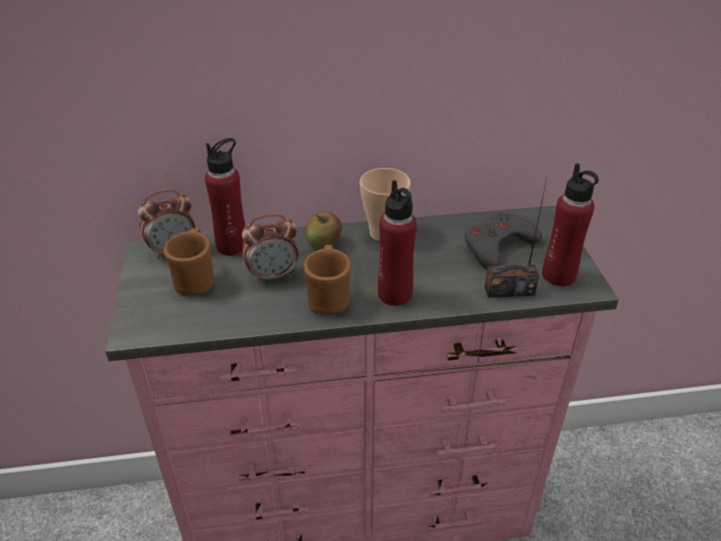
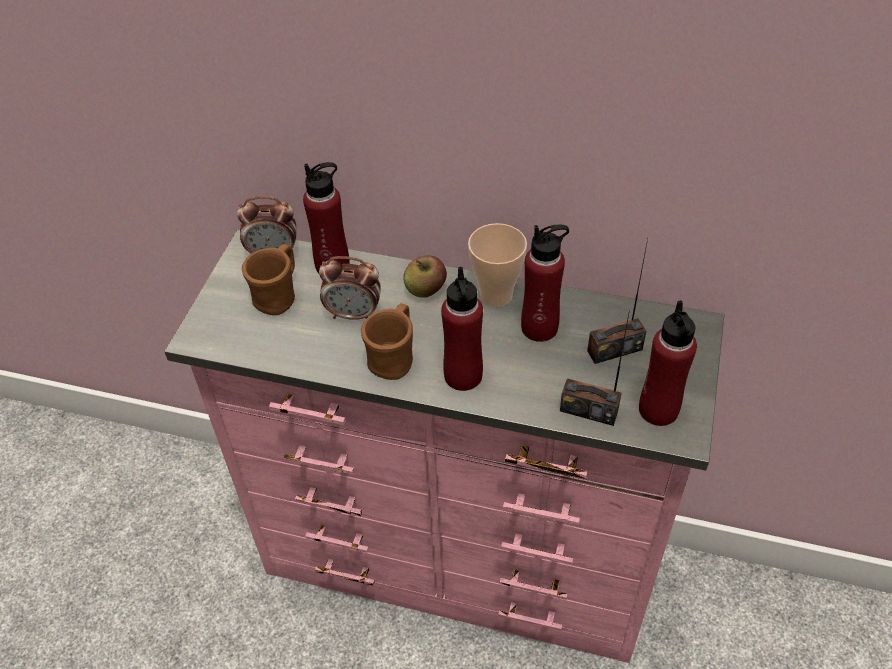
camera: 25 degrees right, 10 degrees up
(432, 246) = (539, 327): none -> red bottle
(498, 246) = (614, 350): grey game controller -> radio

